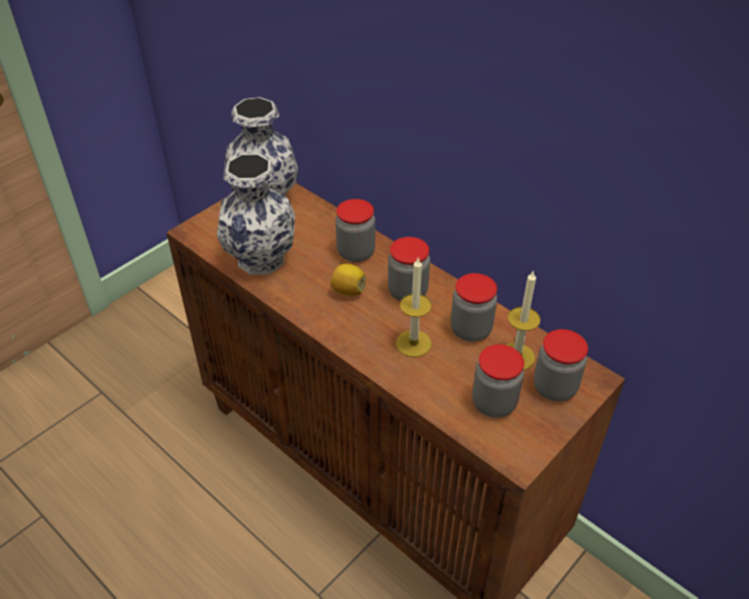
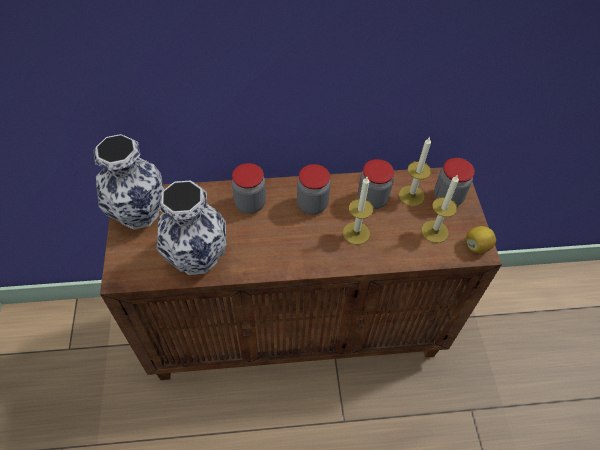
camera: 50 degrees left, 10 degrees up
(348, 291) = (279, 232): lemon -> lemon (477, 246)
(494, 403) = (434, 231): jar -> candle

